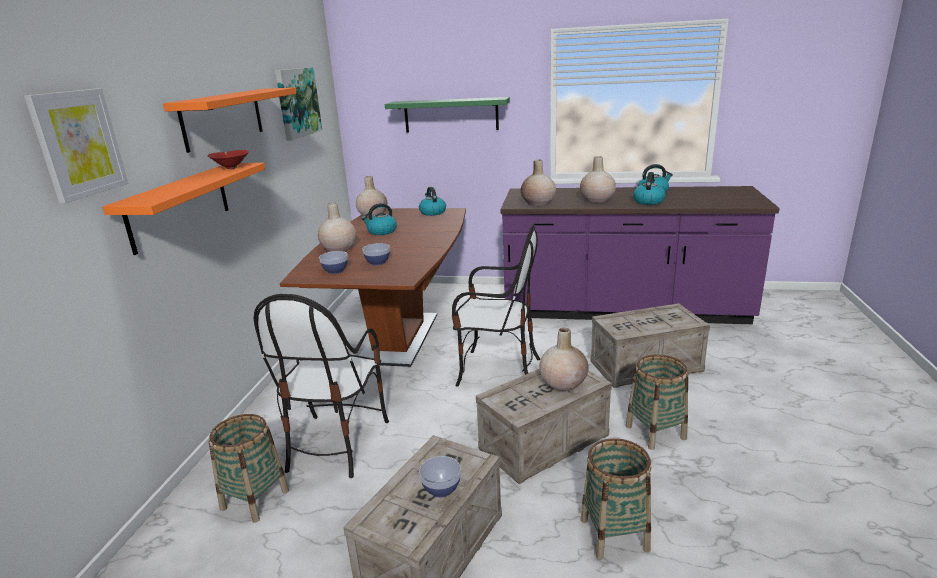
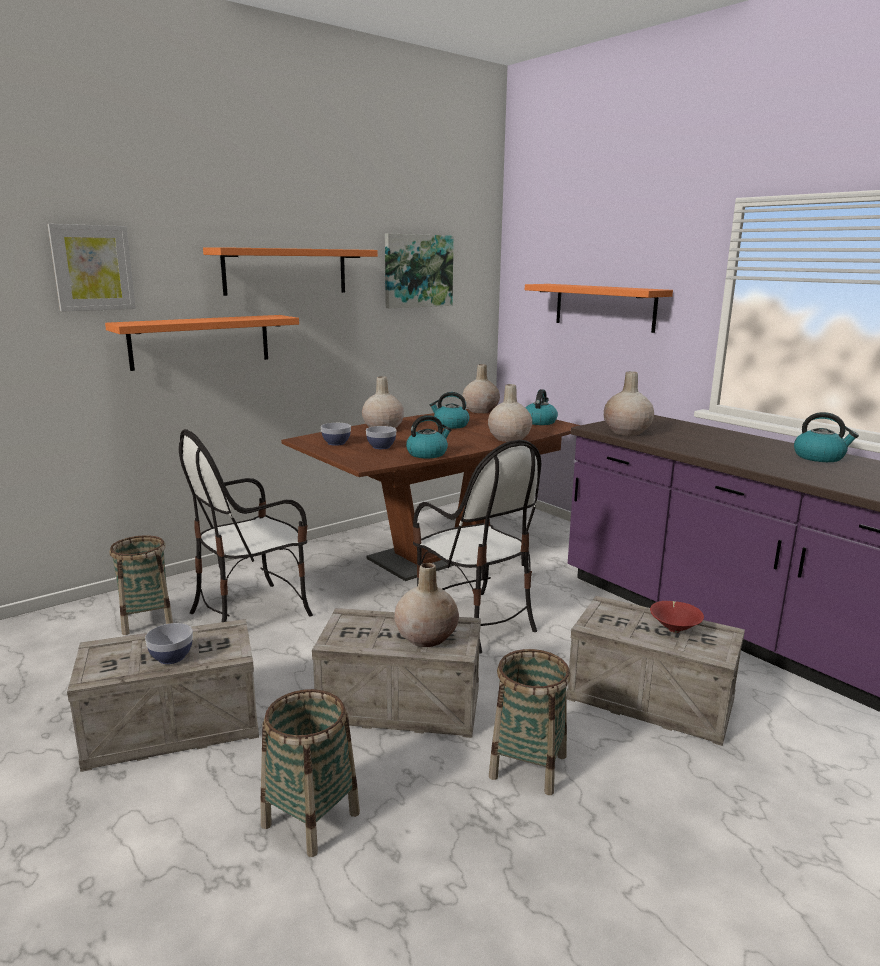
camera: 40 degrees right, 5 degrees down
(231, 168) = (262, 317): red bowl -> red bowl (674, 629)
(451, 115) = (604, 307): green shelf -> orange shelf
(597, 200) = (708, 446): beige vase -> beige vase (508, 439)
(648, 201) = (775, 464): kettle -> kettle (427, 454)

